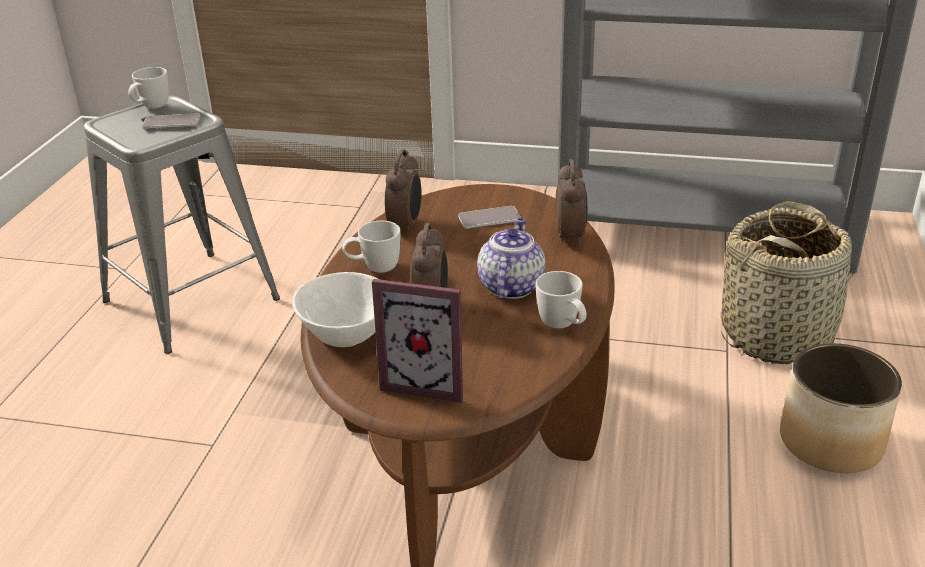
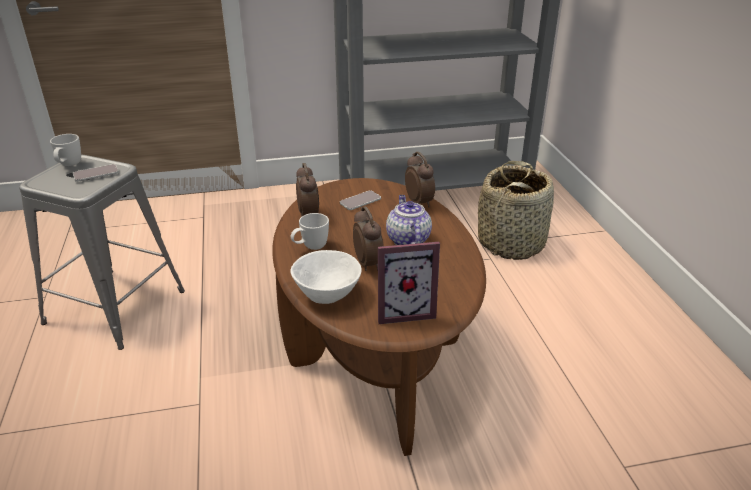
camera: 25 degrees left, 0 degrees up
(563, 326) = (458, 257): white mug -> none
(831, 442) = (576, 296): planter -> none

